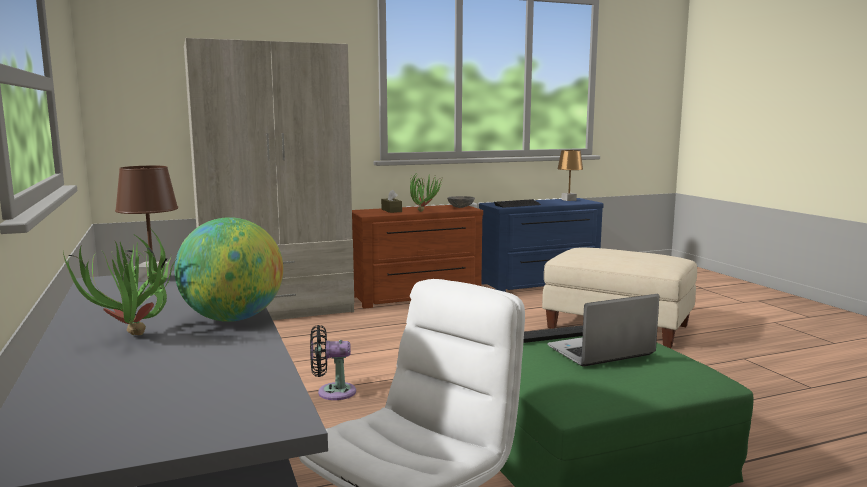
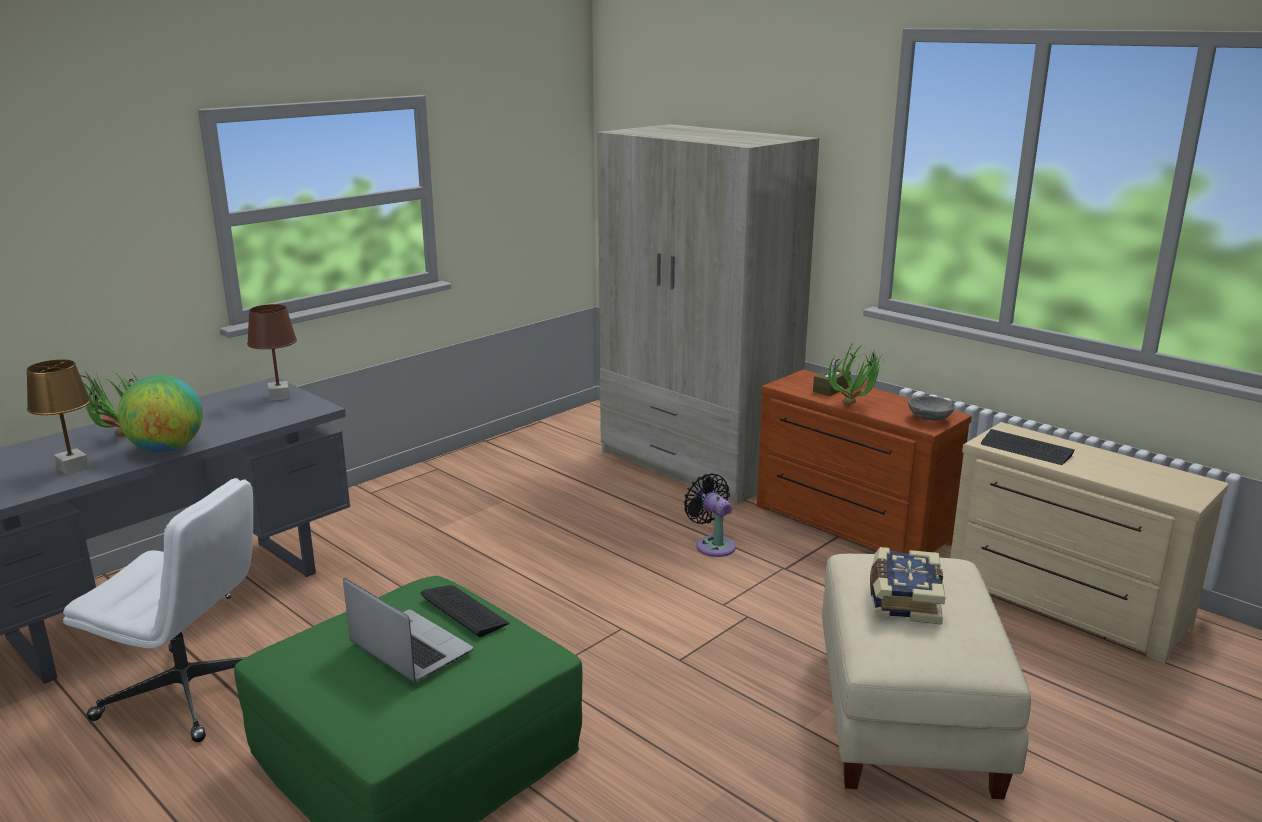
camera: 65 degrees right, 10 degrees up
(332, 392) = (486, 565): black fan -> black fan (713, 545)
(540, 283) = (1063, 604): blue dresser -> beige dresser
(568, 200) = (1170, 478): brown table lamp -> brown table lamp (72, 468)
(617, 255) = (903, 599): none -> book

